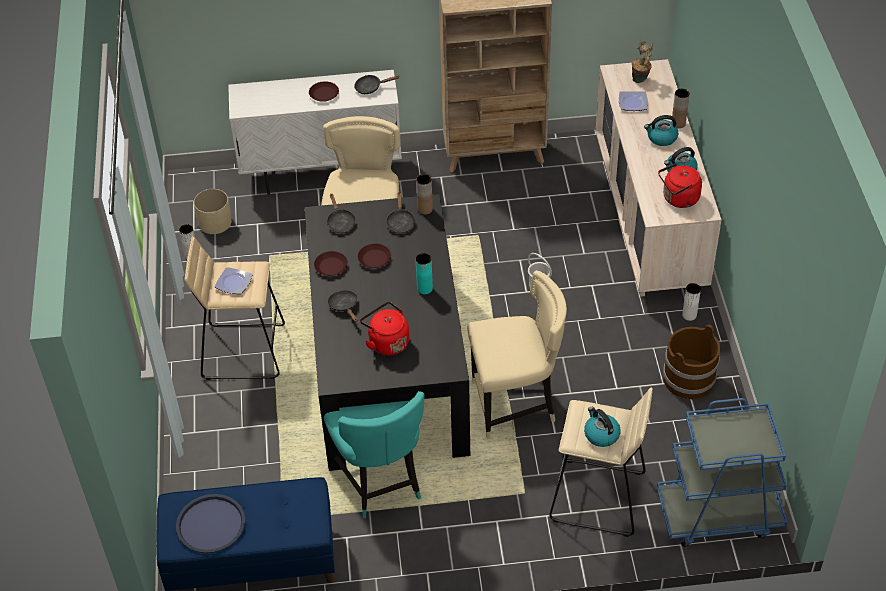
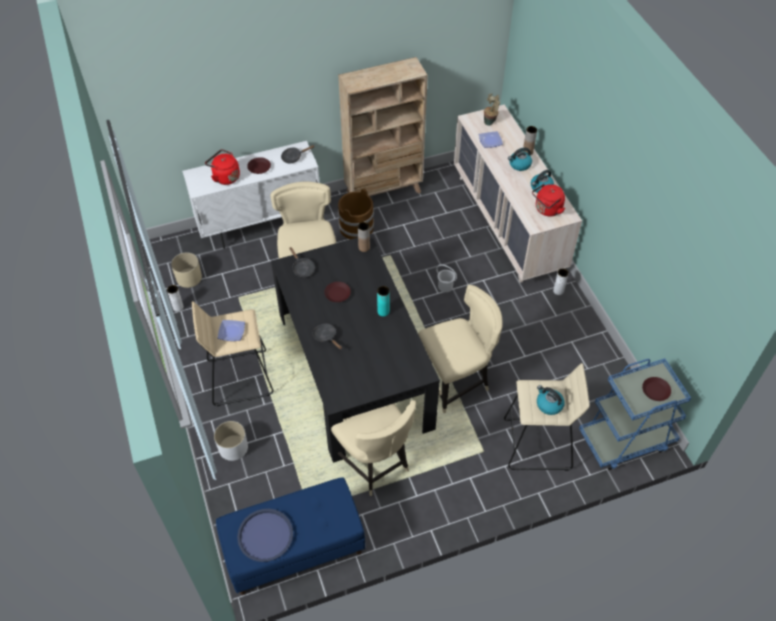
camera: 15 degrees left, 5 degrees up
(212, 431) = (233, 447): none -> white planter
(330, 266) = (305, 306): brown plate -> brown plate (655, 391)
(379, 481) = (374, 463): turquoise chair -> beige chair
(387, 342) = (367, 360): red kettle -> red kettle (225, 177)
(400, 222) = (348, 261): black frying pan -> none
(688, 379) = (573, 340): brown bucket -> brown bucket (356, 227)

